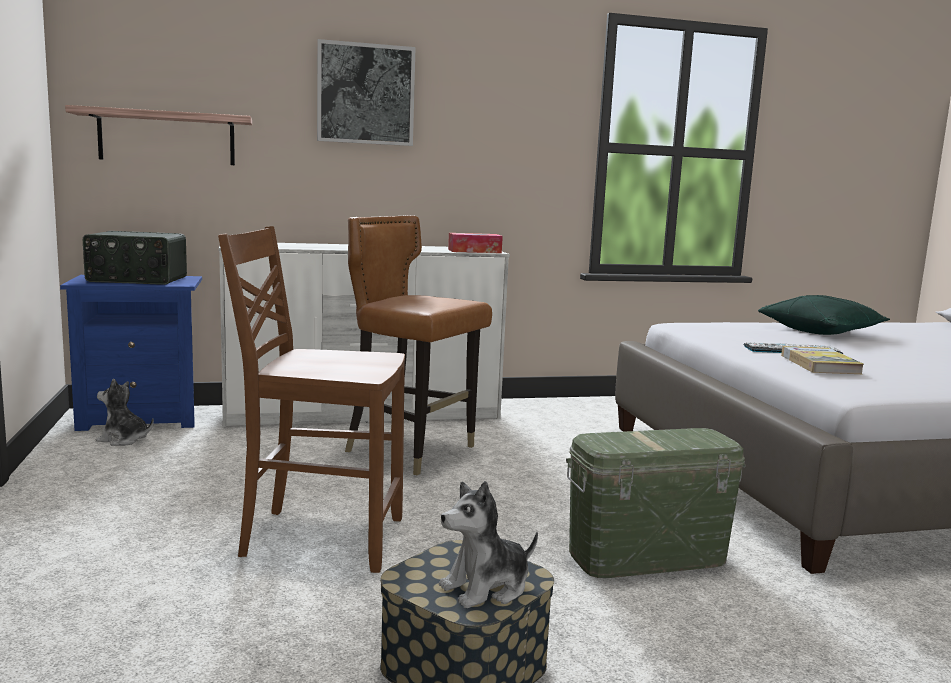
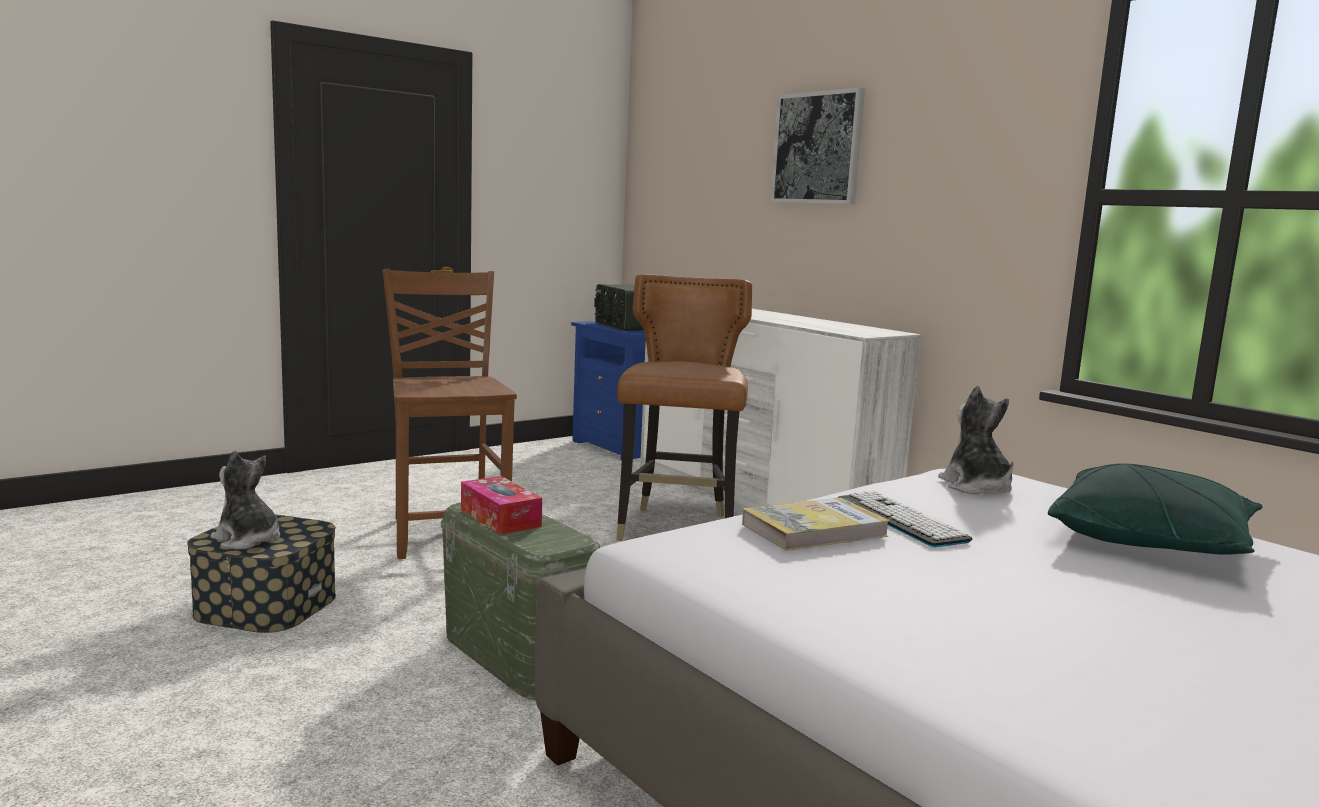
camera: 65 degrees right, 0 degrees up
(124, 440) = (572, 453): plush toy -> plush toy (975, 487)
(167, 138) = (680, 204): shelf -> none
(474, 251) = (848, 331): tissue box -> tissue box (500, 518)

